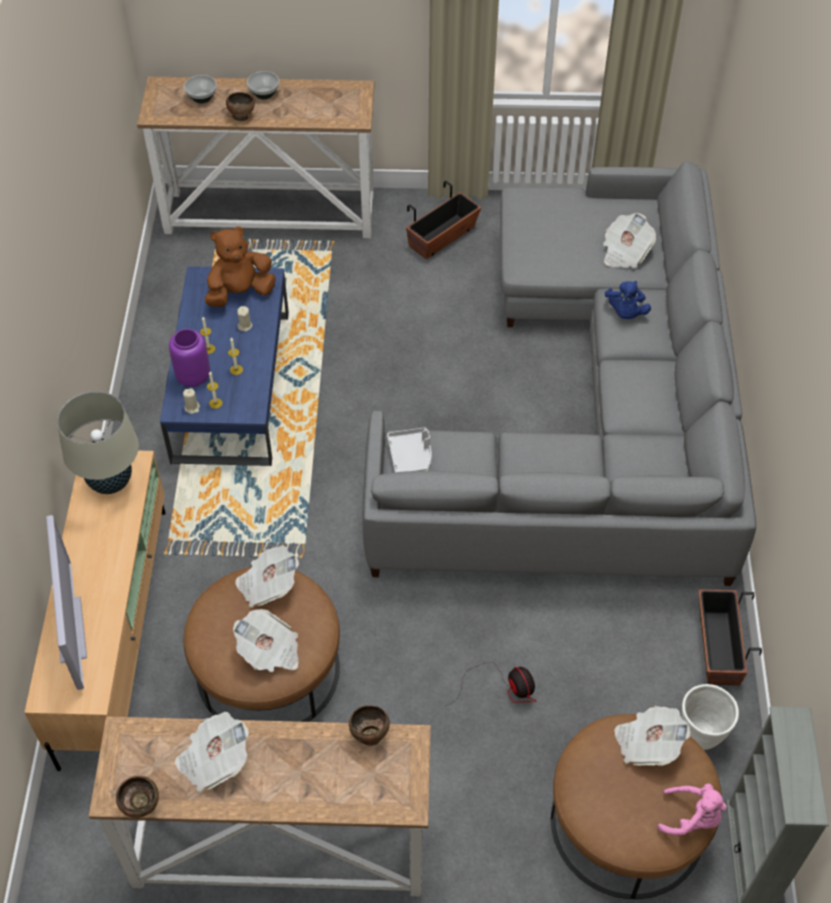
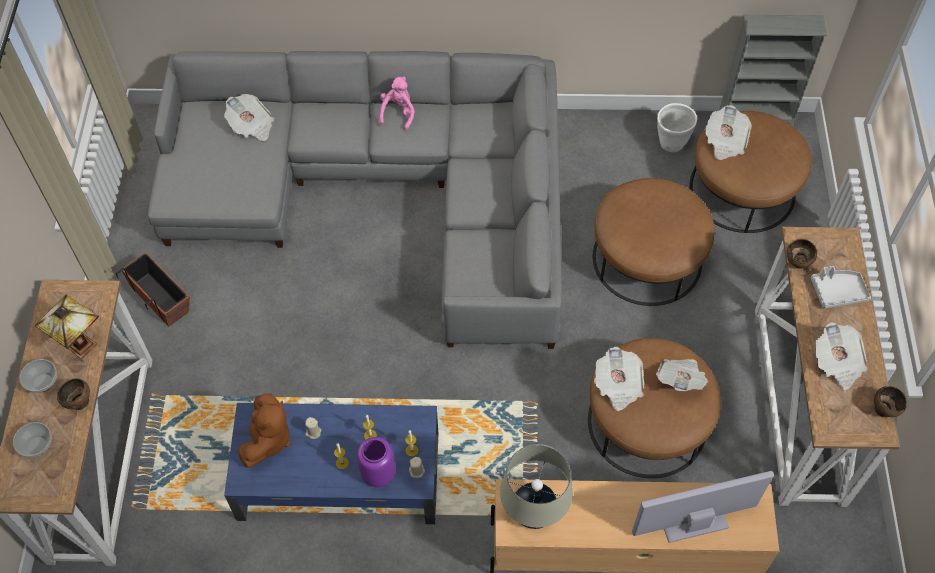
camera: 90 degrees left, 5 degrees up
(240, 293) = (268, 440): brown plush toy -> brown plush toy turned 135 degrees counterclockwise
(300, 111) = (79, 346): none -> table lamp
(411, 457) = (478, 285): grey tray -> grey tray (837, 291)
(503, 688) = (647, 258): fan -> brown ottoman
(625, 312) = (322, 131): blue plush toy -> none
(691, 818) = (774, 122): pink plush toy -> pink plush toy (398, 113)
(717, 647) = (601, 128): planter -> none

